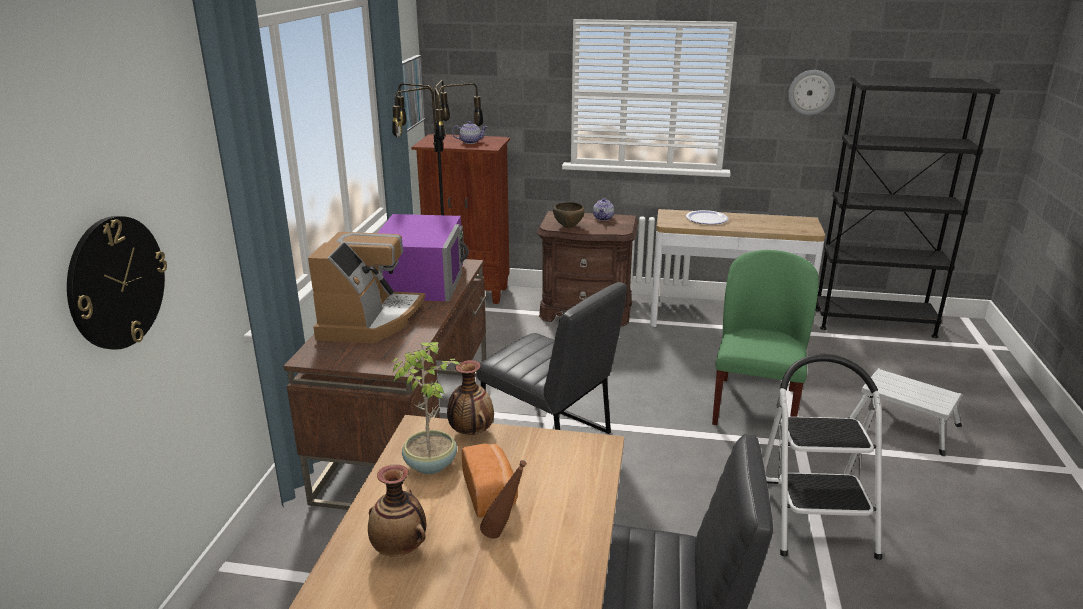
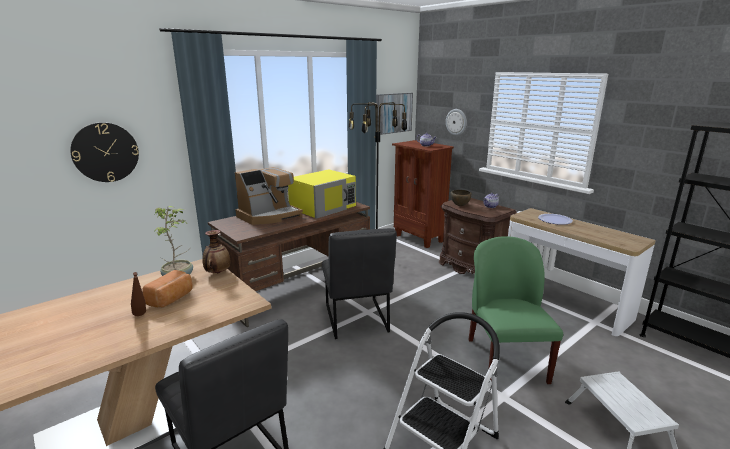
camera: 40 degrees right, 5 degrees down
(400, 548) = (105, 301): vase -> none
(421, 280) = (323, 207): purple microwave -> yellow microwave
(755, 405) = (505, 359): green chair -> green chair turned 60 degrees counterclockwise
(811, 92) = (667, 133): wall clock -> wall clock (456, 122)

